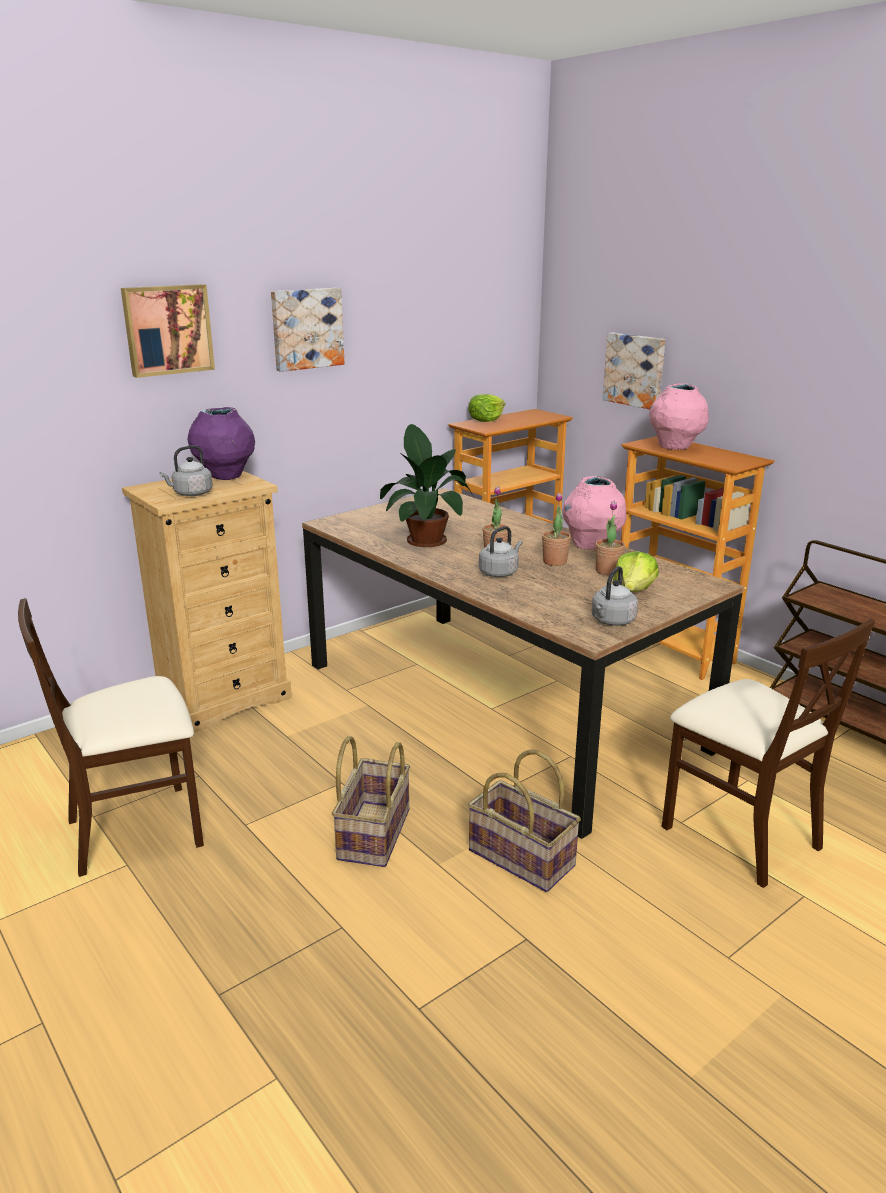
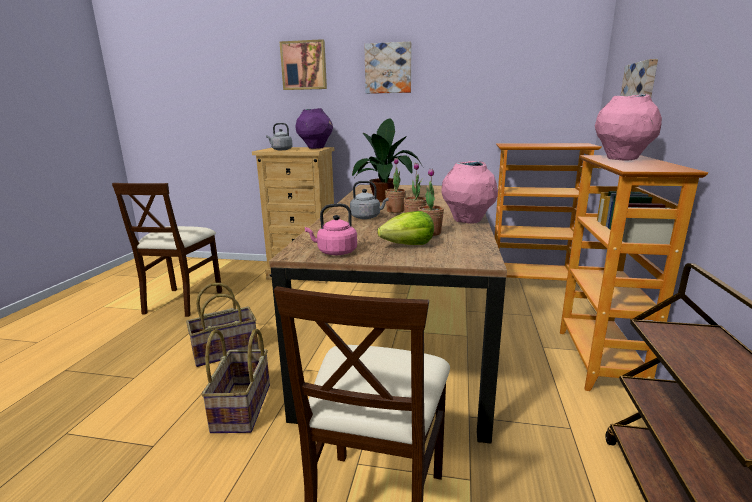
camera: 50 degrees right, 5 degrees down
(137, 829) = (183, 301): beige chair -> beige chair turned 105 degrees counterclockwise
(486, 420) = (528, 143): lettuce -> none
(612, 621) = (335, 252): grey kettle -> pink kettle

